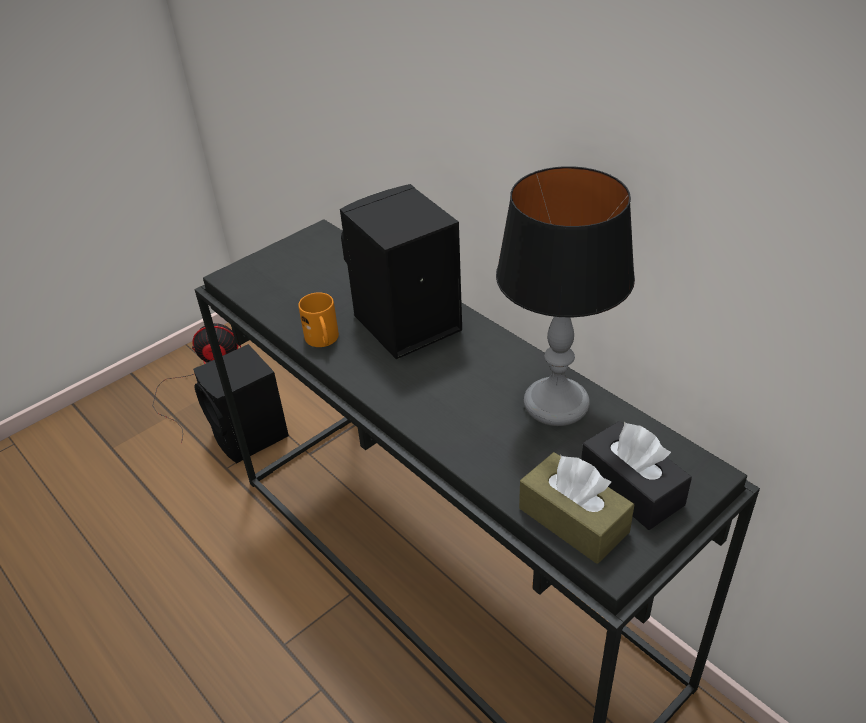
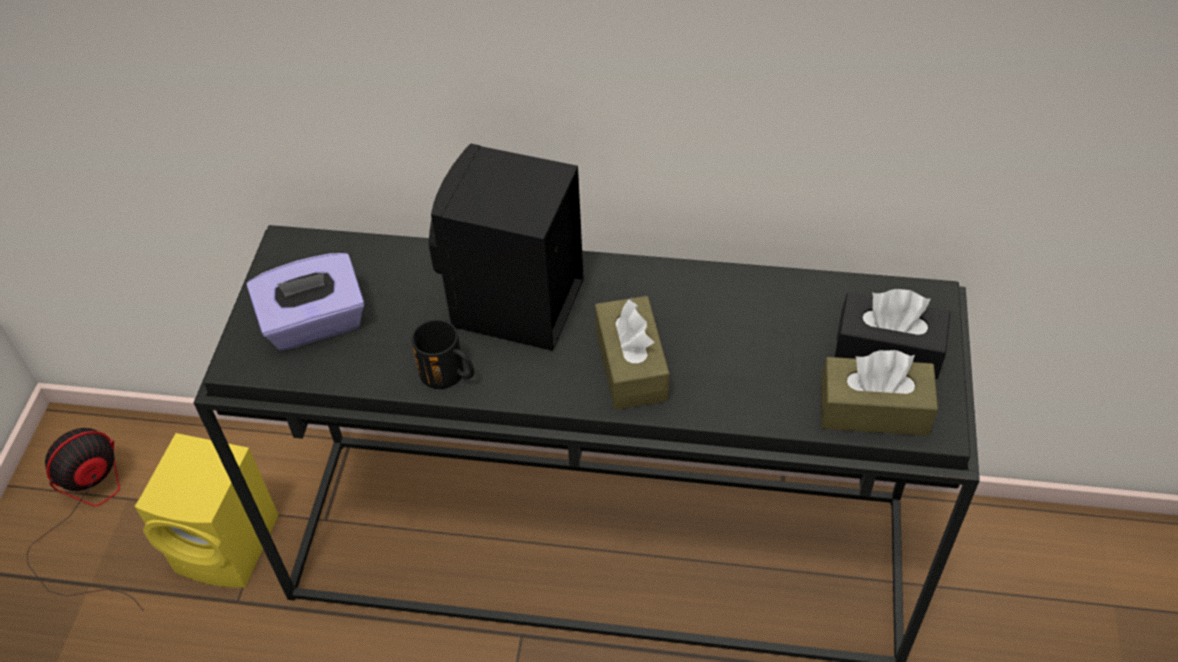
camera: 40 degrees left, 10 degrees up
(251, 437) = (230, 546): black speaker -> yellow speaker
(287, 277) = (315, 324): none -> purple tissue box
(323, 340) = (450, 375): orange mug -> black mug
(434, 394) = (631, 365): none -> brown tissue box
(555, 403) = (749, 307): table lamp -> none

